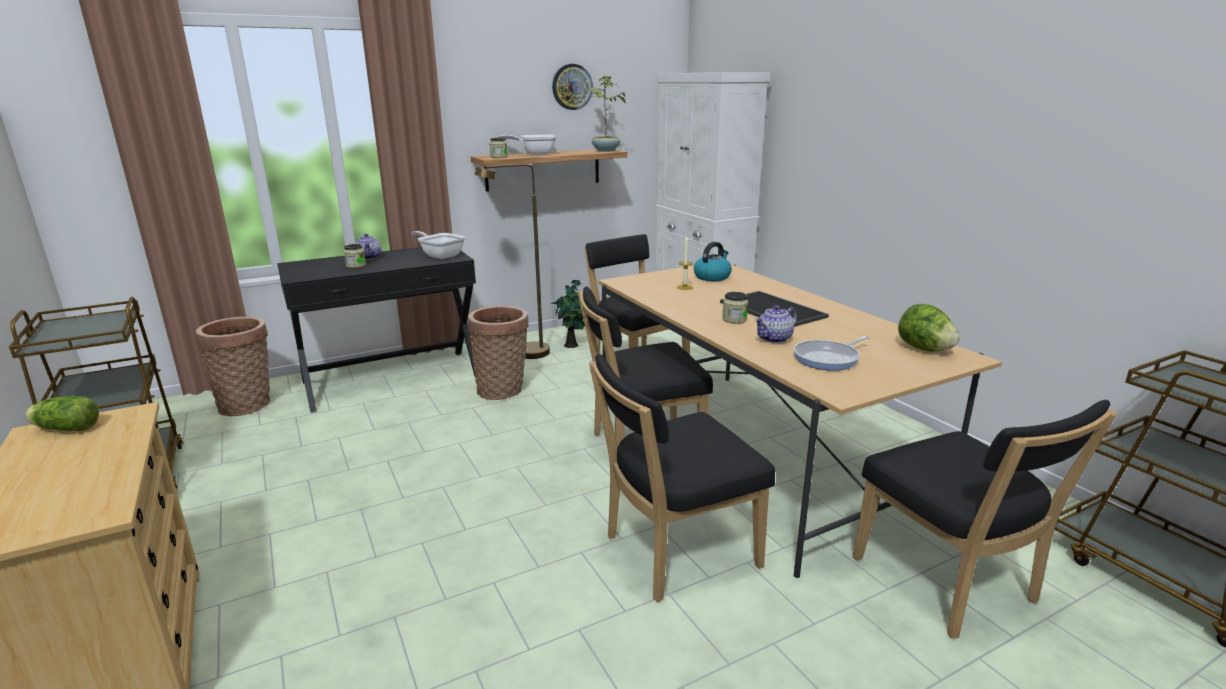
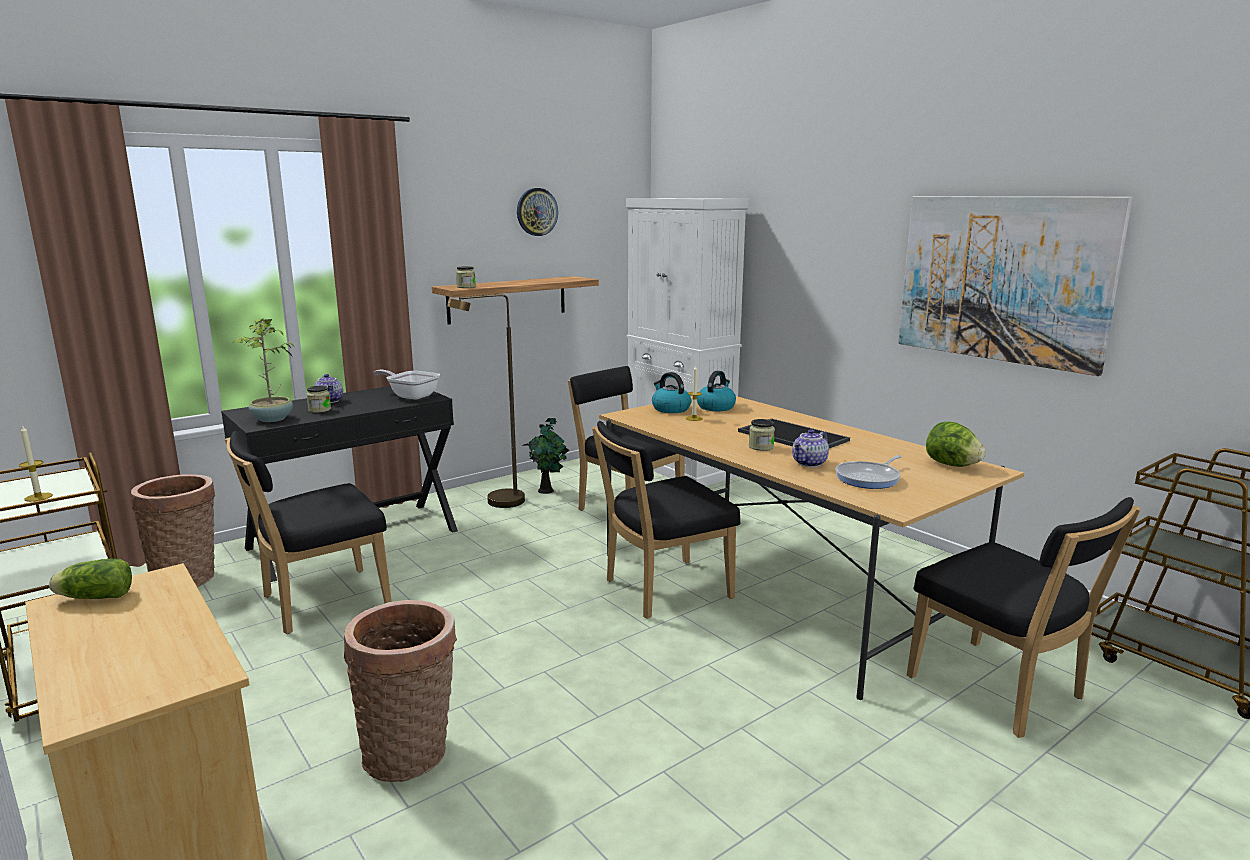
camera: 10 degrees left, 5 degrees down
(81, 333) = (38, 497): none -> candle
(503, 390) = (488, 542): basket -> basket (411, 753)
(534, 154) = (501, 283): frying pan -> none
(606, 151) = (575, 279): potted plant -> potted plant (272, 419)
(667, 277) = (670, 409): none -> kettle
(674, 553) = (733, 689): black chair -> black chair (319, 602)
(1012, 154) = (1002, 279): none -> picture

